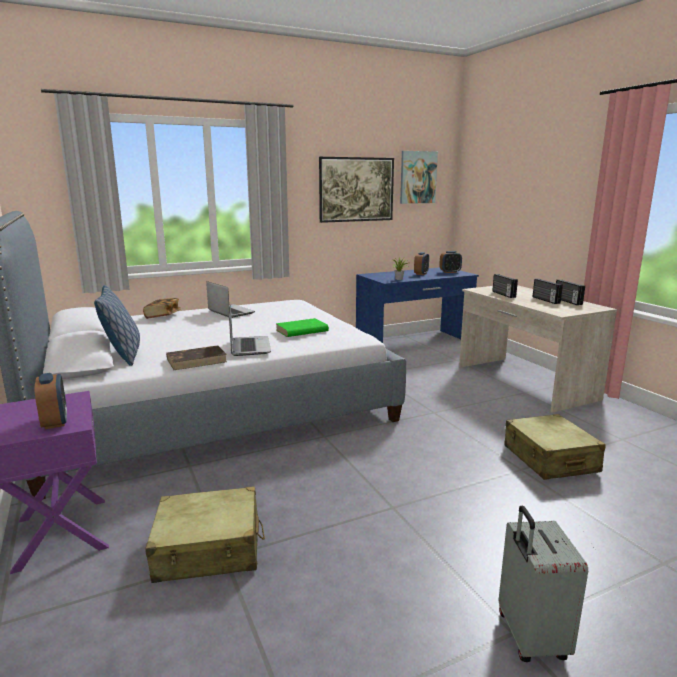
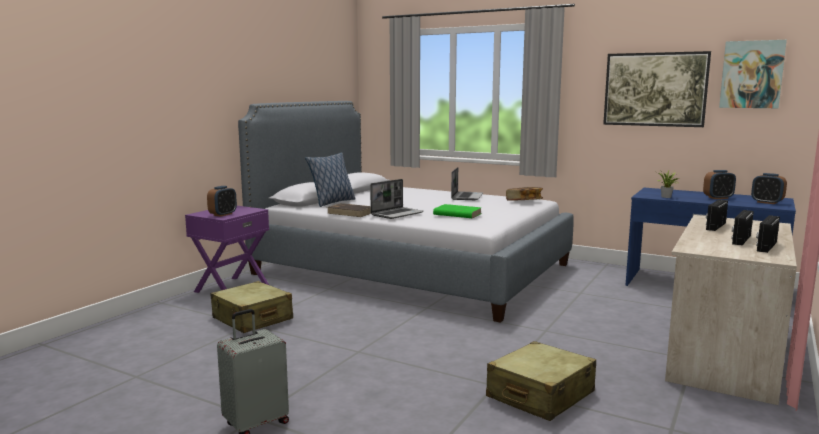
camera: 55 degrees right, 5 degrees down
(163, 316) = (421, 190): book -> book (524, 201)

